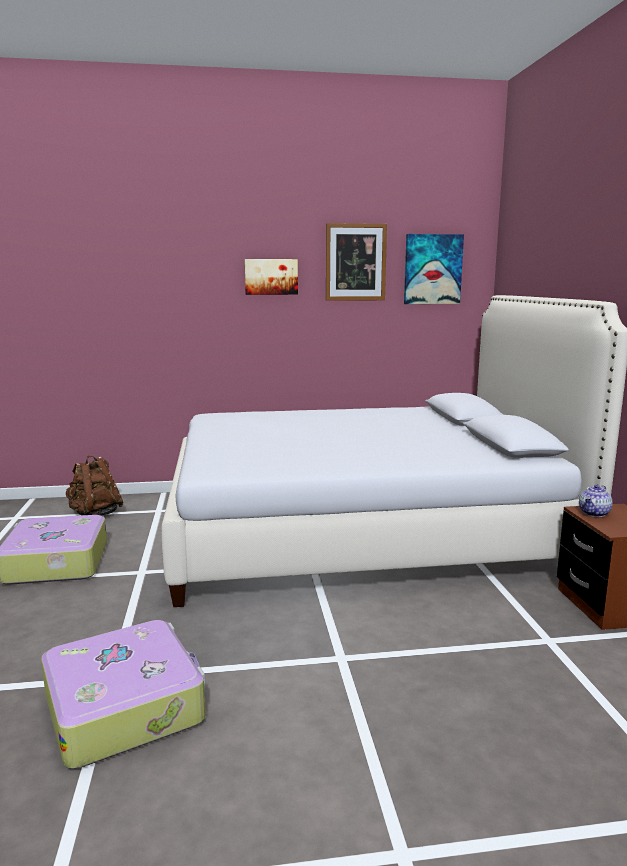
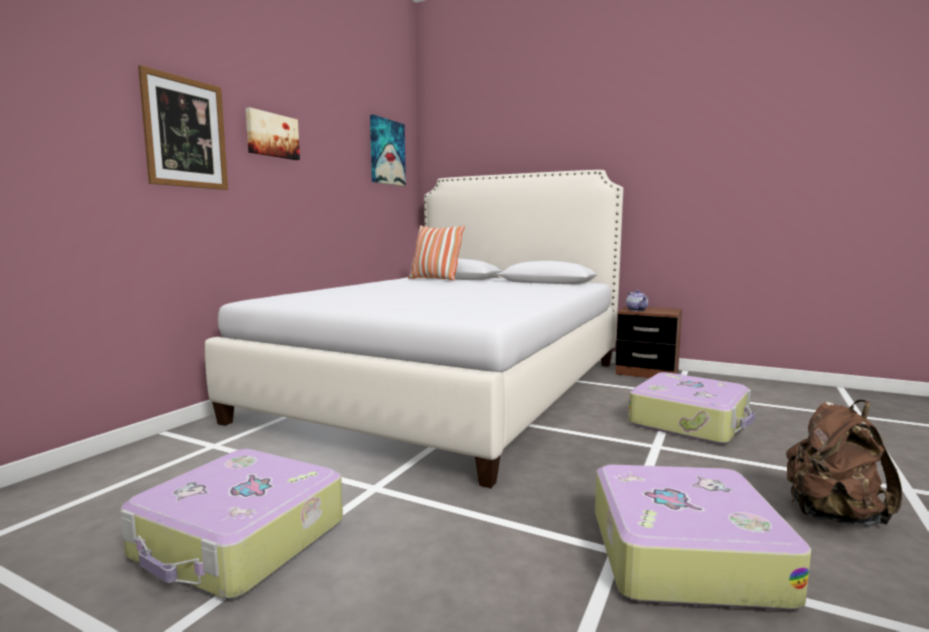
camera: 55 degrees left, 5 degrees down
(95, 514) = (125, 483): brown backpack -> brown backpack (831, 516)
(355, 262) = (338, 134): picture -> picture (185, 133)
(427, 415) = (435, 279): none -> pillow
(446, 665) = (689, 422): none -> suitcase

